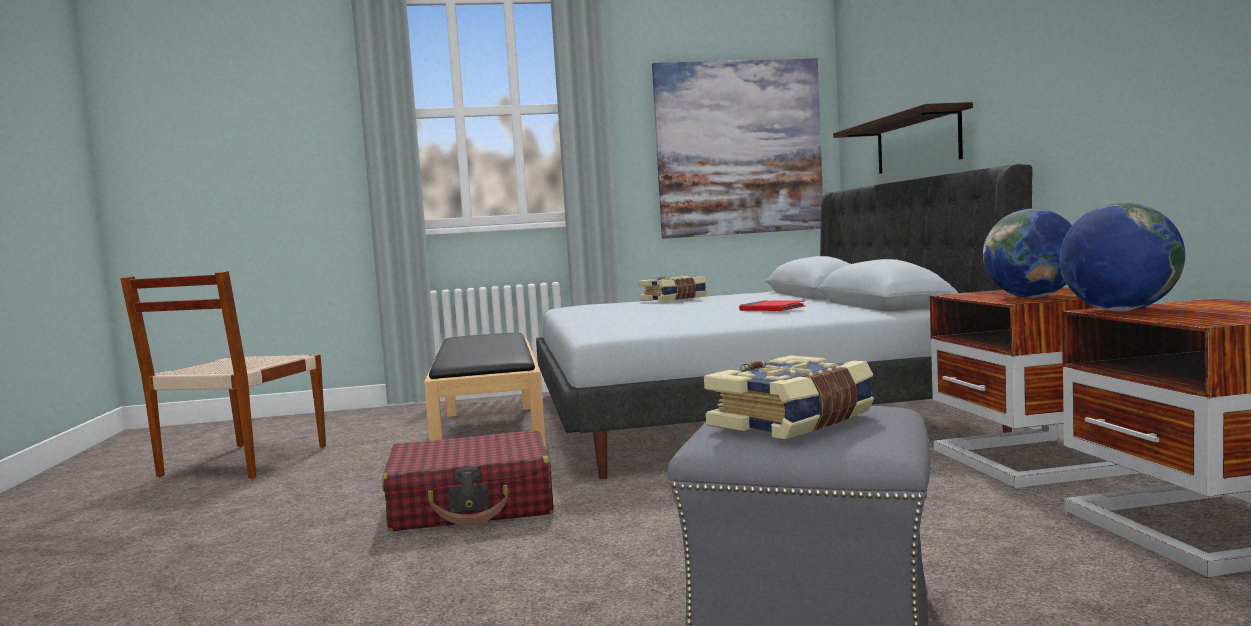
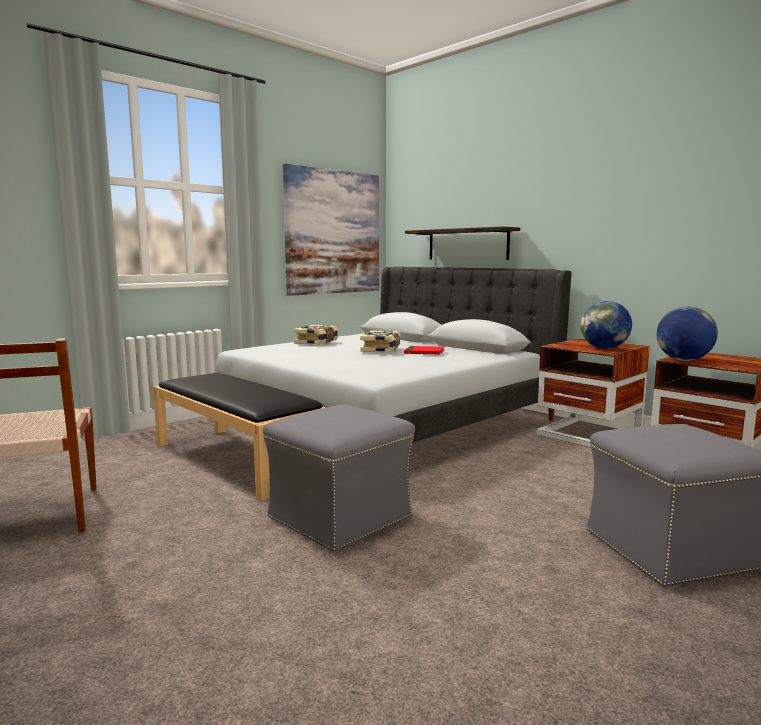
camera: 35 degrees left, 5 degrees up
(472, 505) = (341, 517): red suitcase -> grey ottoman
(794, 422) = (683, 440): book -> book (382, 349)

